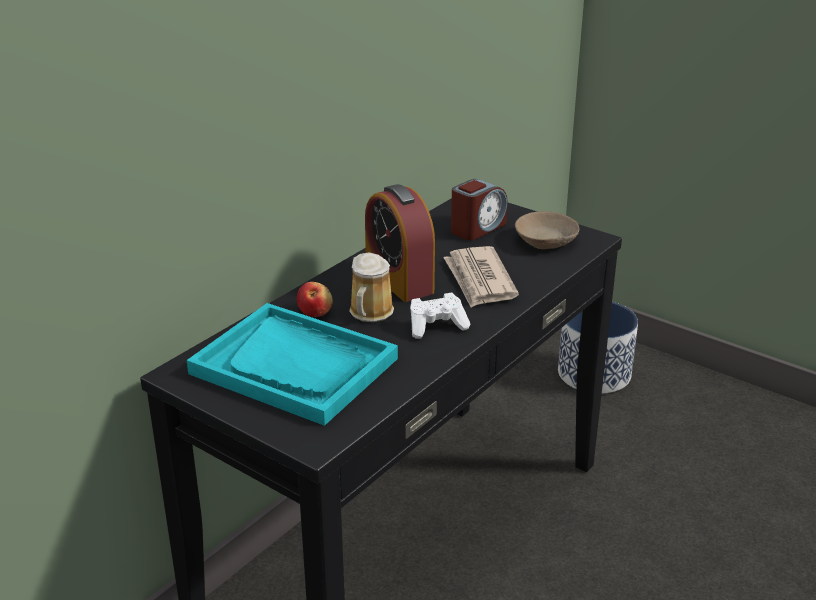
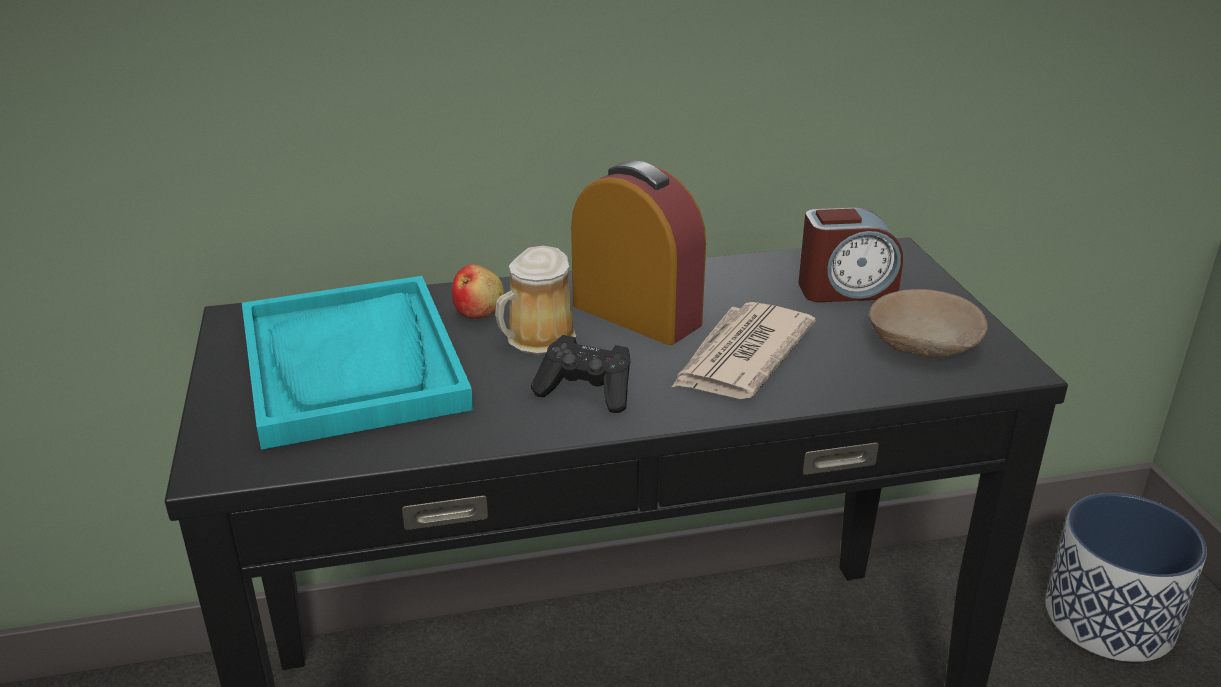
camera: 40 degrees right, 0 degrees up
(399, 280) = (636, 315): alarm clock -> alarm clock turned 120 degrees clockwise
(436, 326) = (587, 392): white game controller -> black game controller

